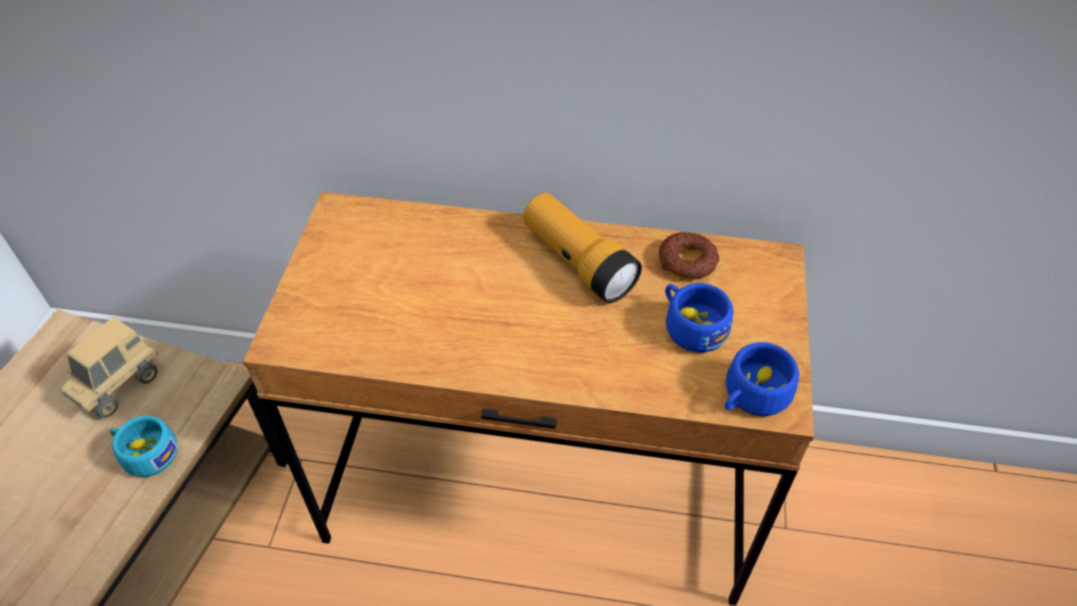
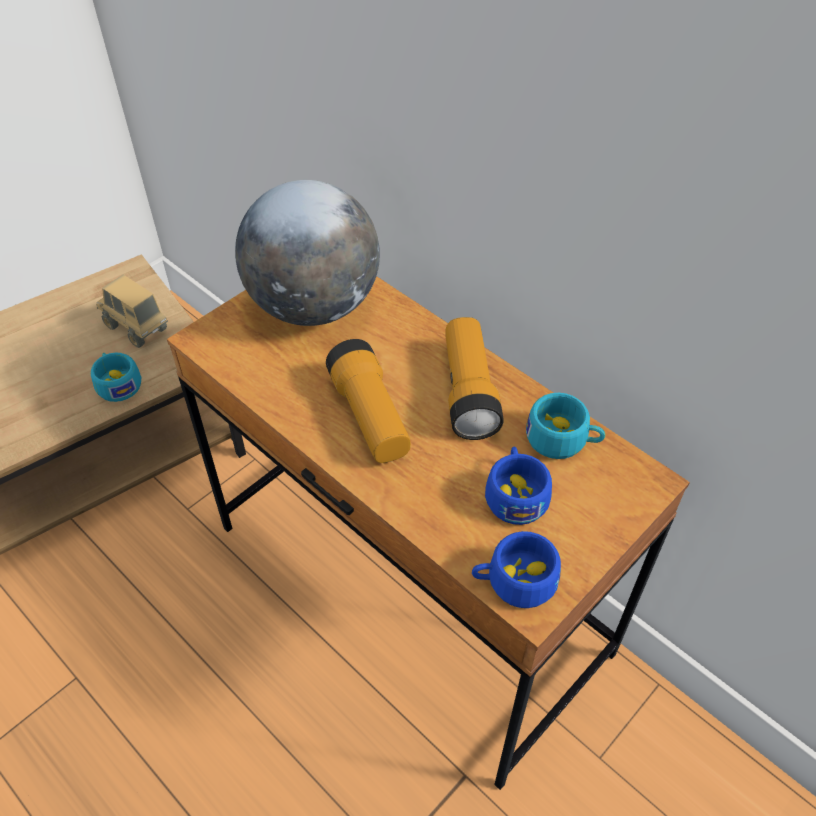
camera: 35 degrees right, 0 degrees up
(120, 387) = (137, 328): toy truck -> toy truck turned 60 degrees clockwise
(369, 256) = (314, 306): none -> globe
(513, 328) = (370, 417): none -> flashlight
(687, 262) = (563, 440): donut -> turquoise cup

